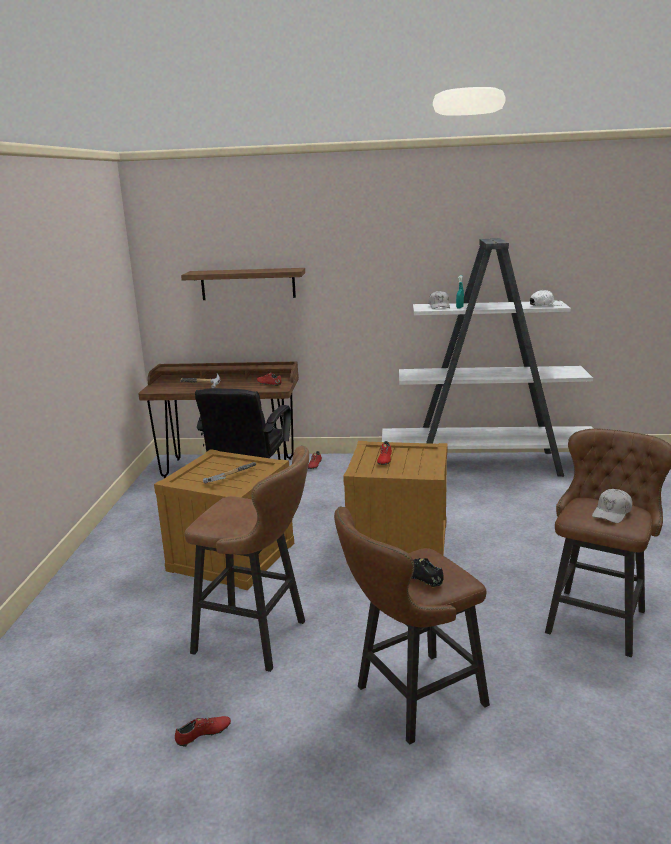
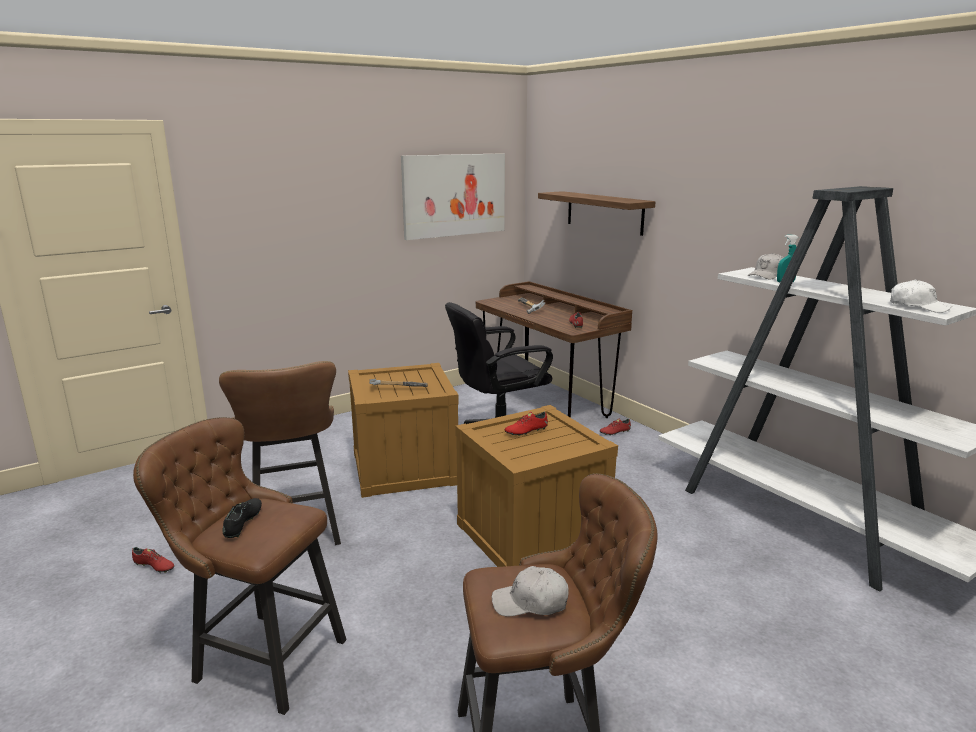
camera: 50 degrees right, 0 degrees up
(100, 289) = (454, 195): none -> picture

